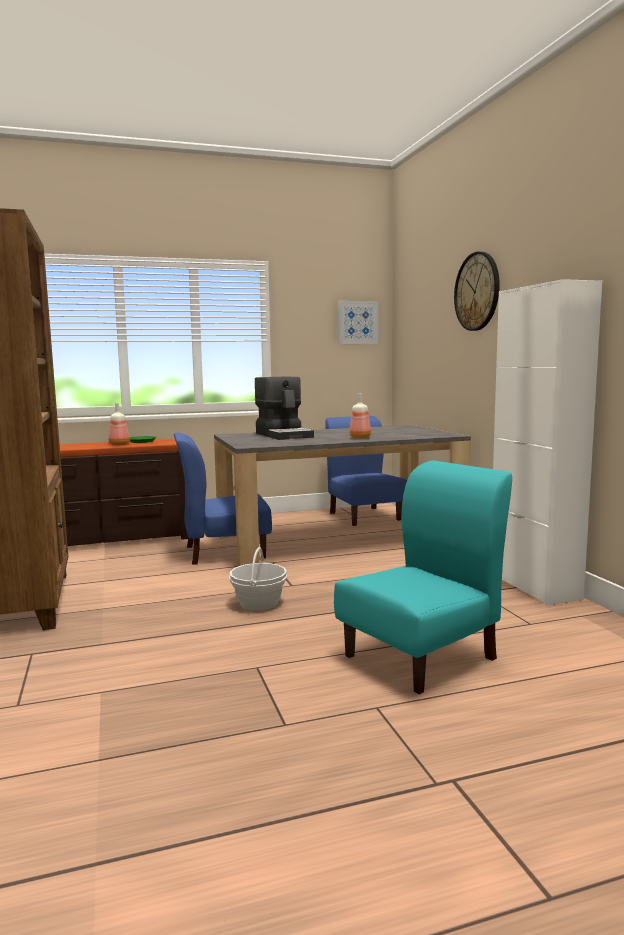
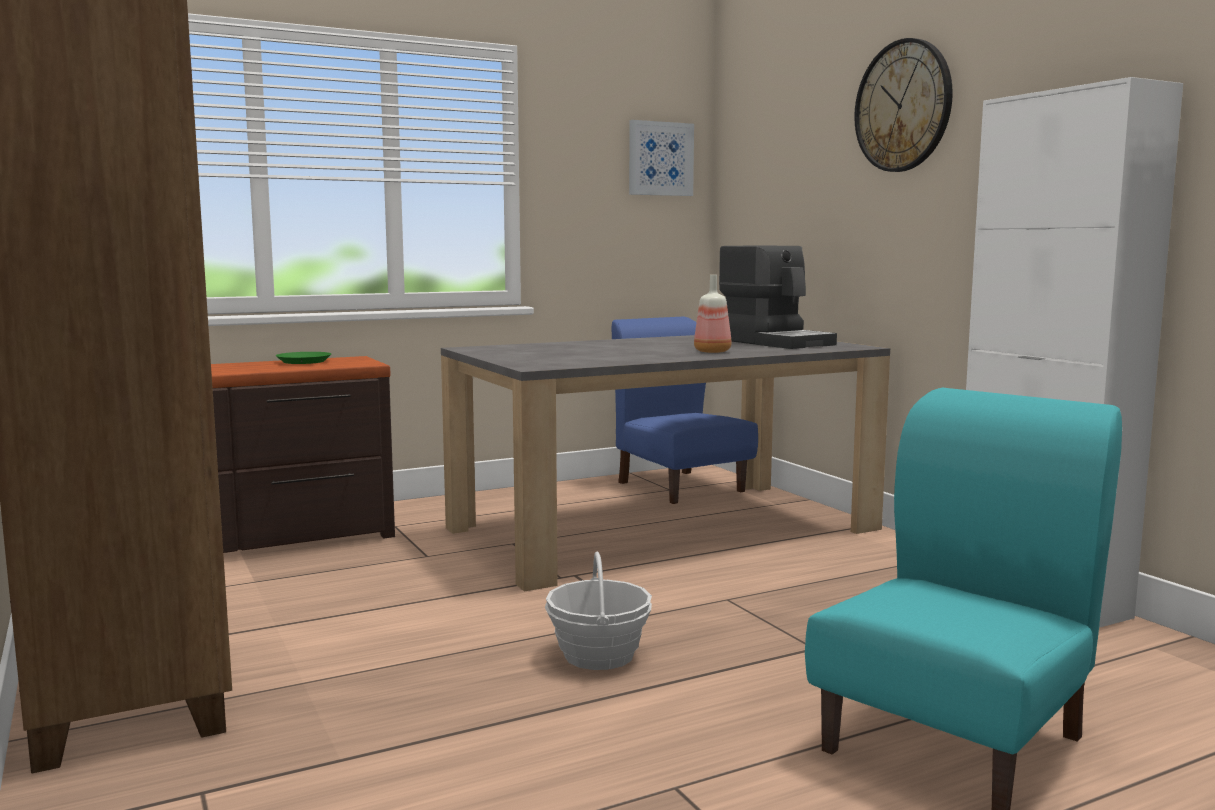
camera: 10 degrees left, 0 degrees up
(118, 444) = (265, 367): bottle -> none
(224, 552) = (475, 559): blue chair -> none
(284, 435) = (573, 348): coffee machine -> coffee machine (775, 342)

